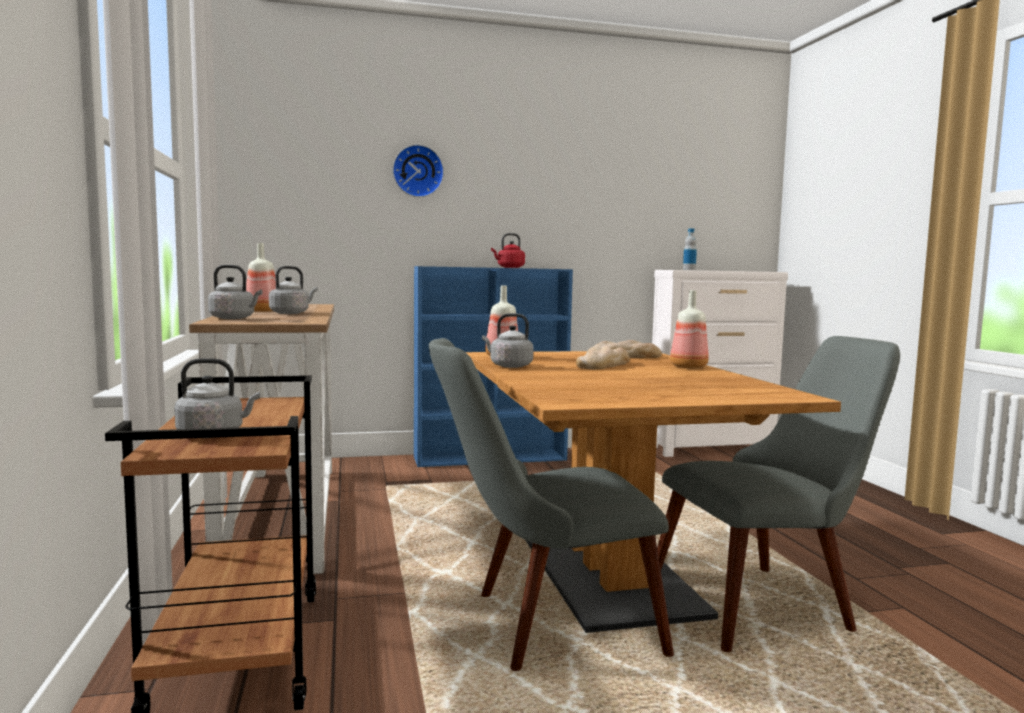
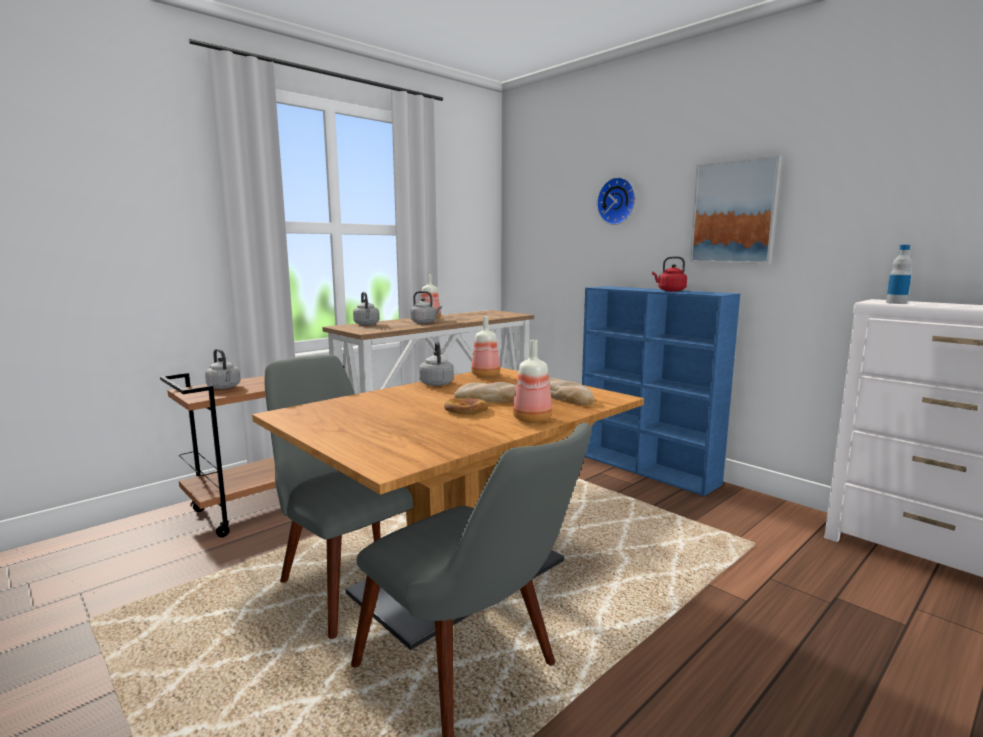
camera: 60 degrees right, 5 degrees up
(545, 195) = (734, 212): none -> picture
(635, 371) = (466, 410): none -> bread

